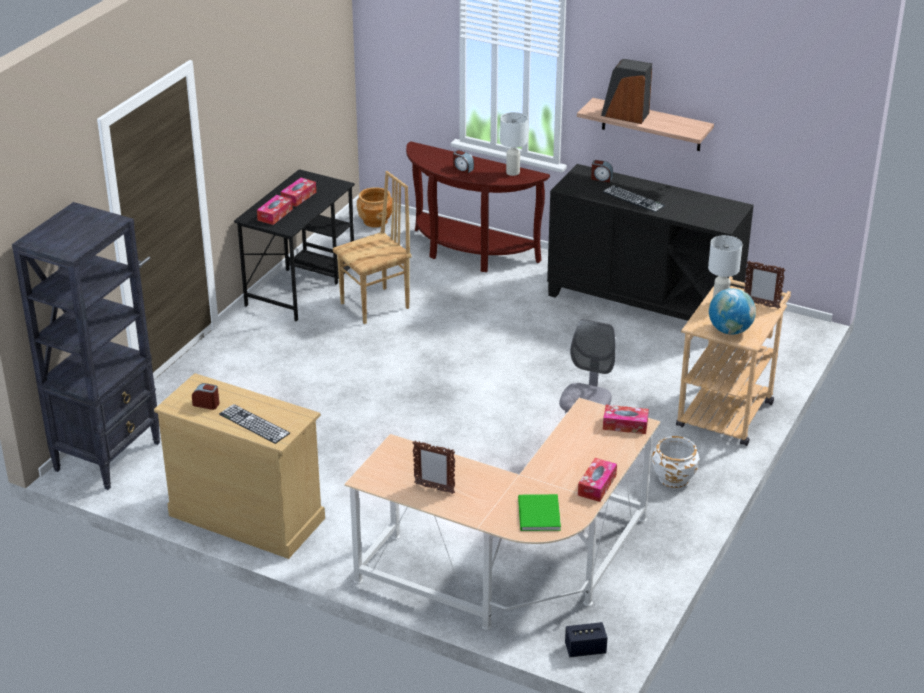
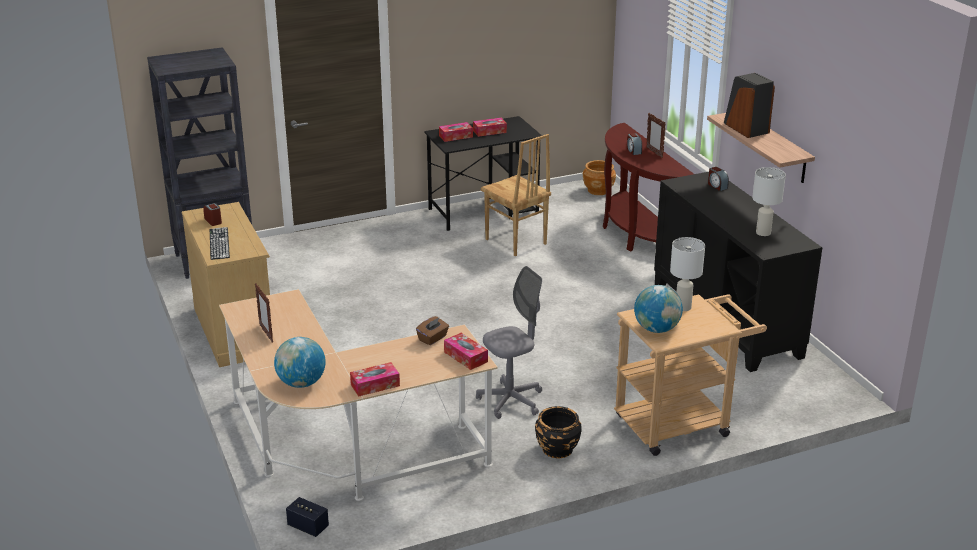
camera: 40 degrees right, 5 degrees down
(376, 306) = (515, 242): brown chair -> brown chair turned 45 degrees clockwise
(513, 172) = (668, 165): white table lamp -> white table lamp (763, 233)
(537, 515) = (301, 383): green book -> globe
(575, 422) = (433, 338): none -> brown tissue box
(633, 199) = (720, 208): keyboard -> none
(673, 478) = (557, 449): white planter -> black planter
(761, 304) = (717, 322): picture frame -> picture frame (654, 152)

